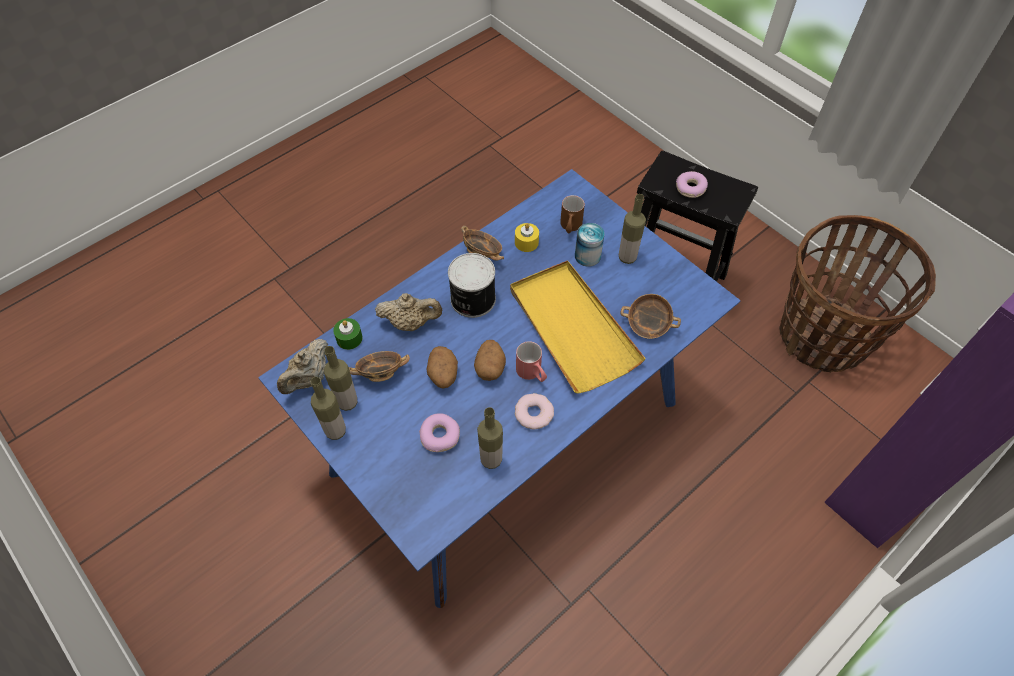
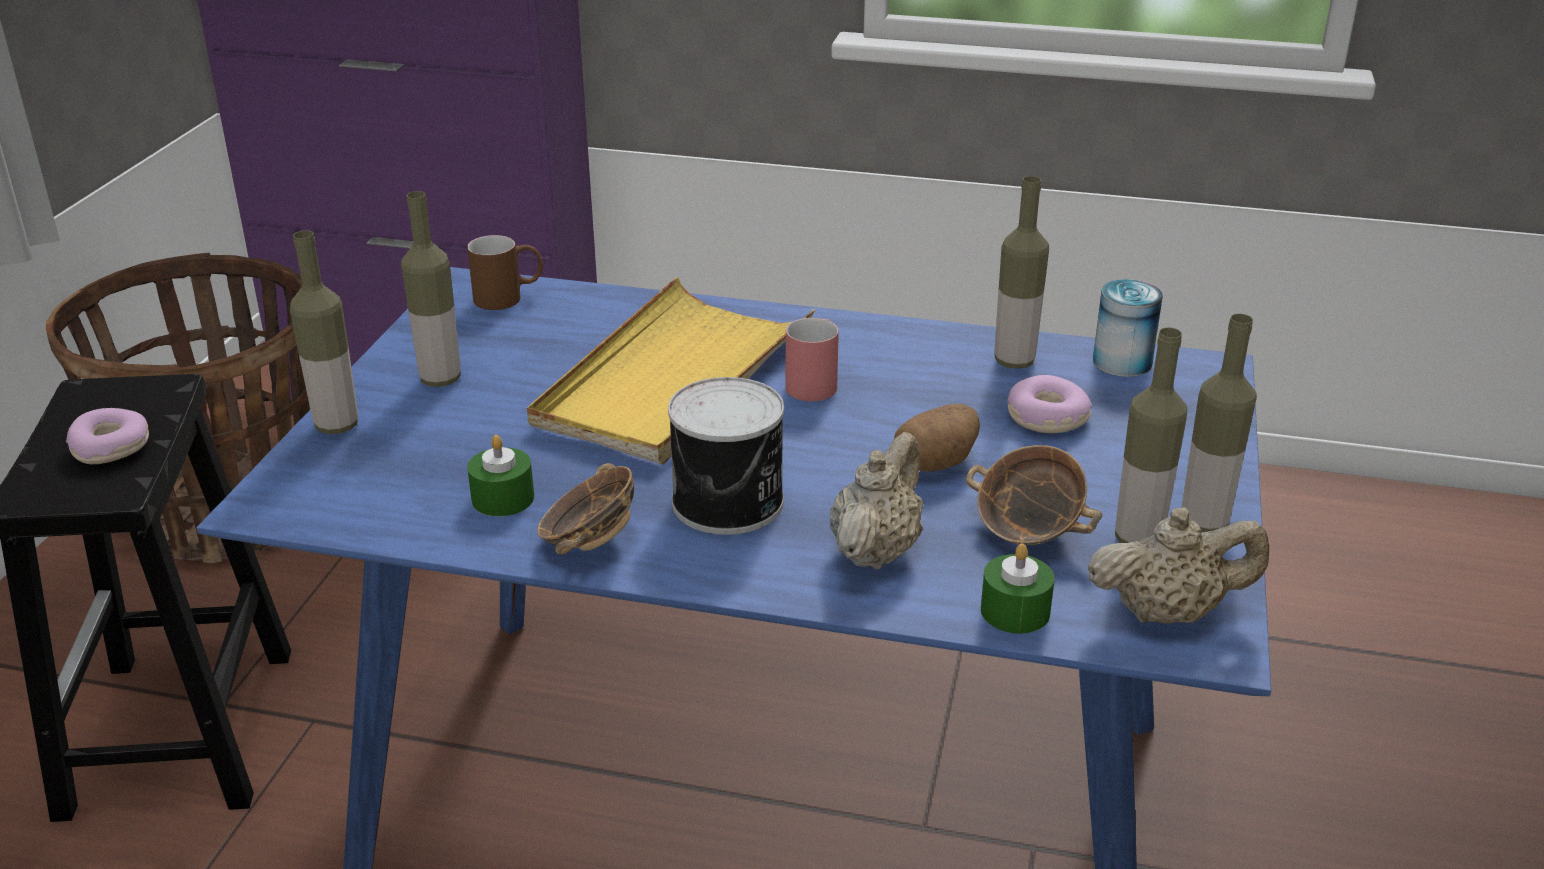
camera: 125 degrees left, 25 degrees down
(411, 322) = (876, 550): beige teapot -> beige teapot turned 60 degrees clockwise
(490, 367) = (857, 423): potato -> none
(526, 242) = (503, 498): yellow candle -> green candle
(533, 413) = (886, 356): donut -> none
(570, 227) = (408, 463): brown mug -> brown mug (509, 297)
(587, 256) = (475, 418): can -> can (1122, 362)
(612, 218) = (337, 425): none -> bottle
(647, 326) = (590, 318): bowl -> none

